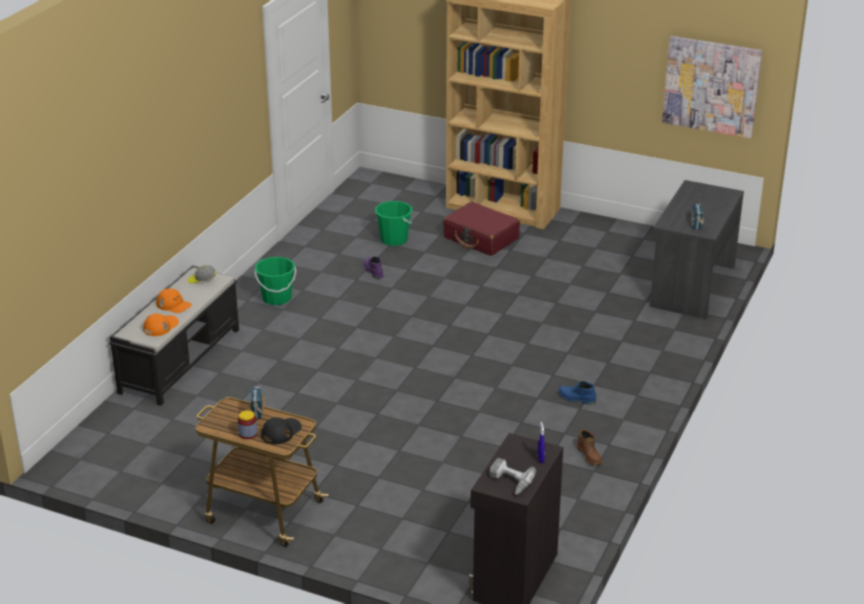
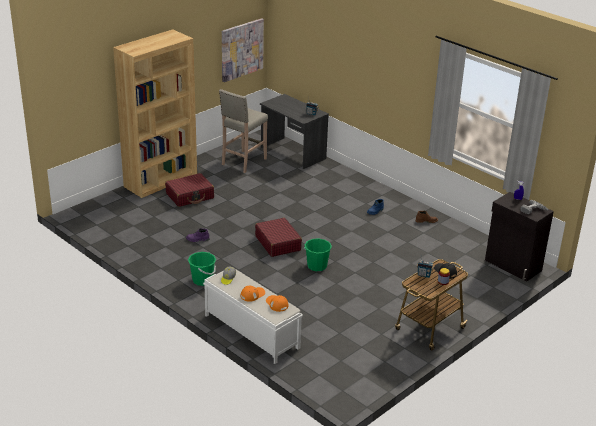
camera: 70 degrees left, 0 degrees up
(180, 360) = (251, 331): black bench -> white bench
(394, 240) = (165, 224): green bucket -> green bucket (317, 266)
(410, 332) = (278, 243): none -> red suitcase
(618, 253) = (243, 162): none -> beige stool

